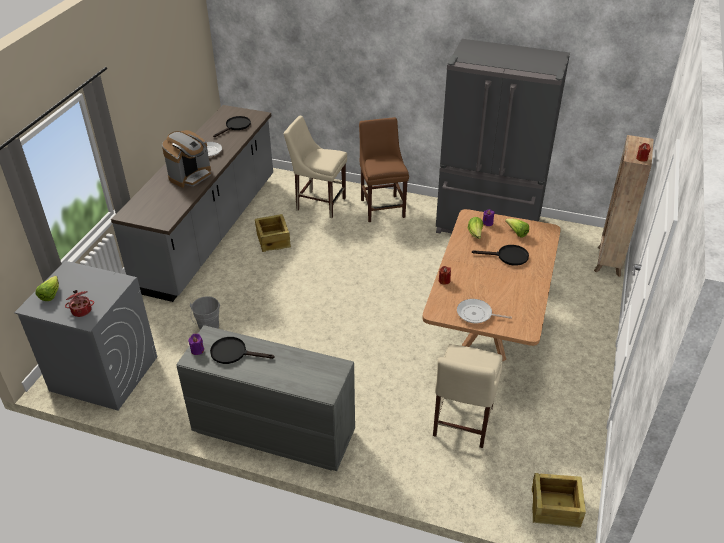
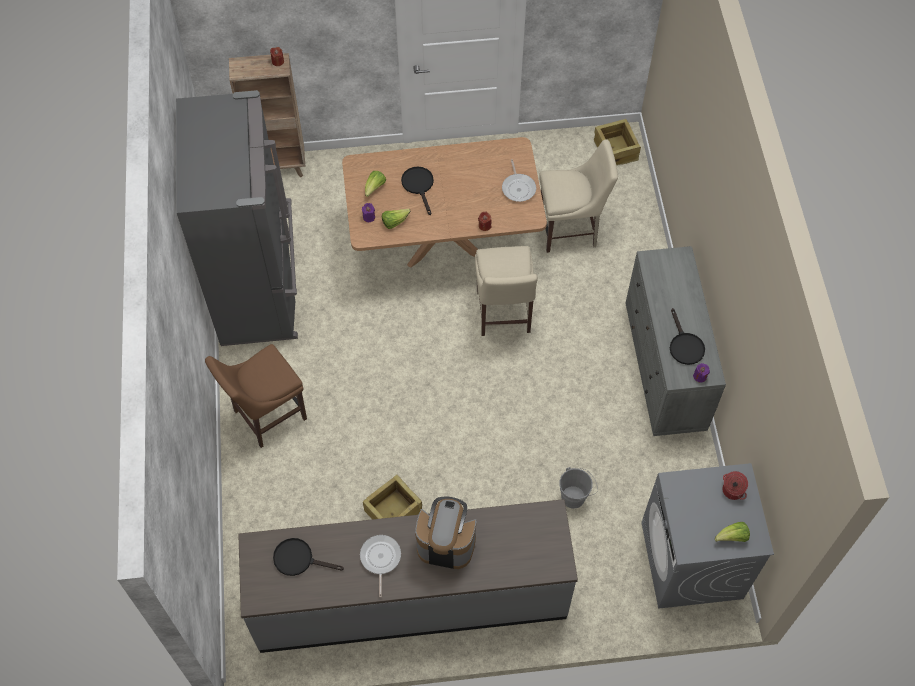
camera: 115 degrees left, 20 degrees up
(318, 203) = (290, 495): beige chair -> beige chair (503, 315)

